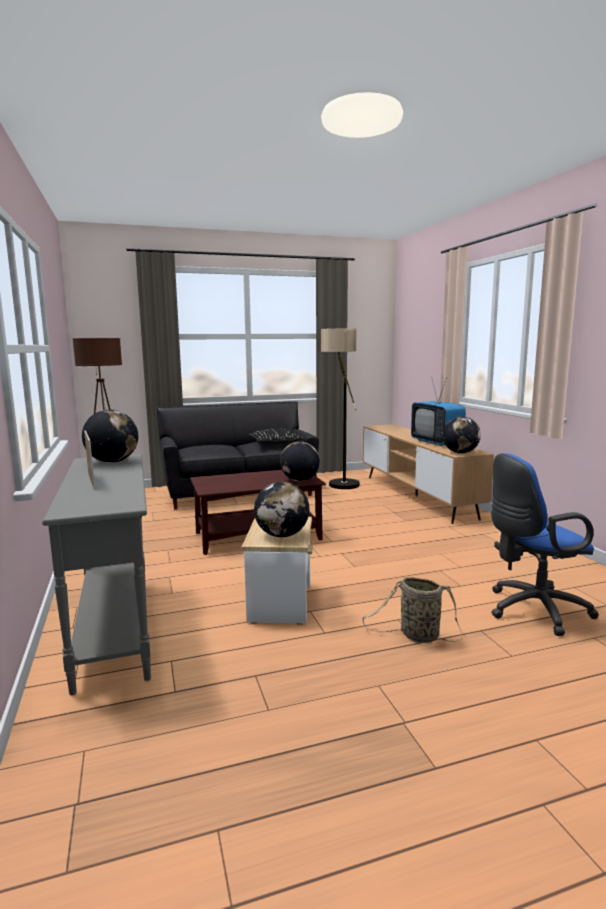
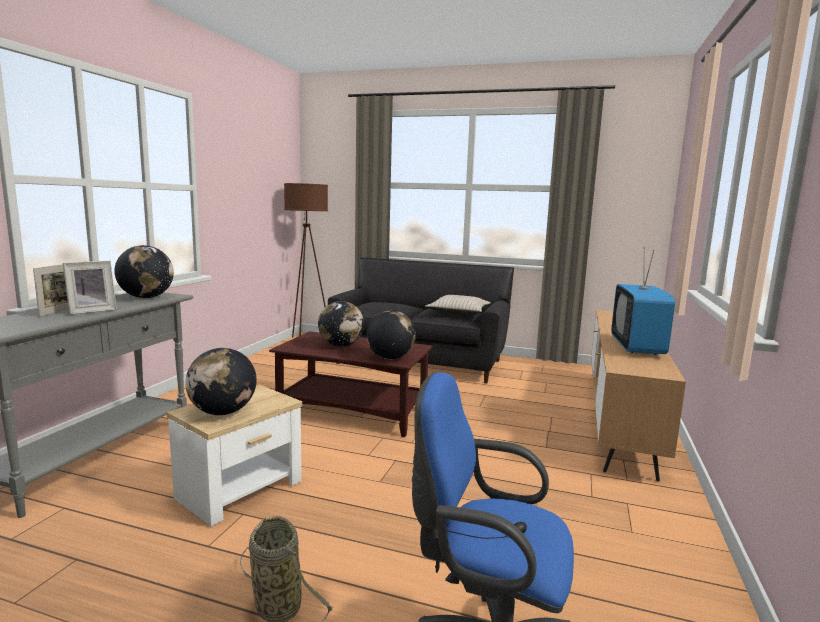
camera: 35 degrees right, 0 degrees up
(118, 477) = (91, 311): none -> picture frame
(275, 443) = (458, 312): black pillow -> beige pillow
(340, 482) = (550, 376): floor lamp -> none
(460, 452) = (633, 368): globe -> globe (341, 345)

